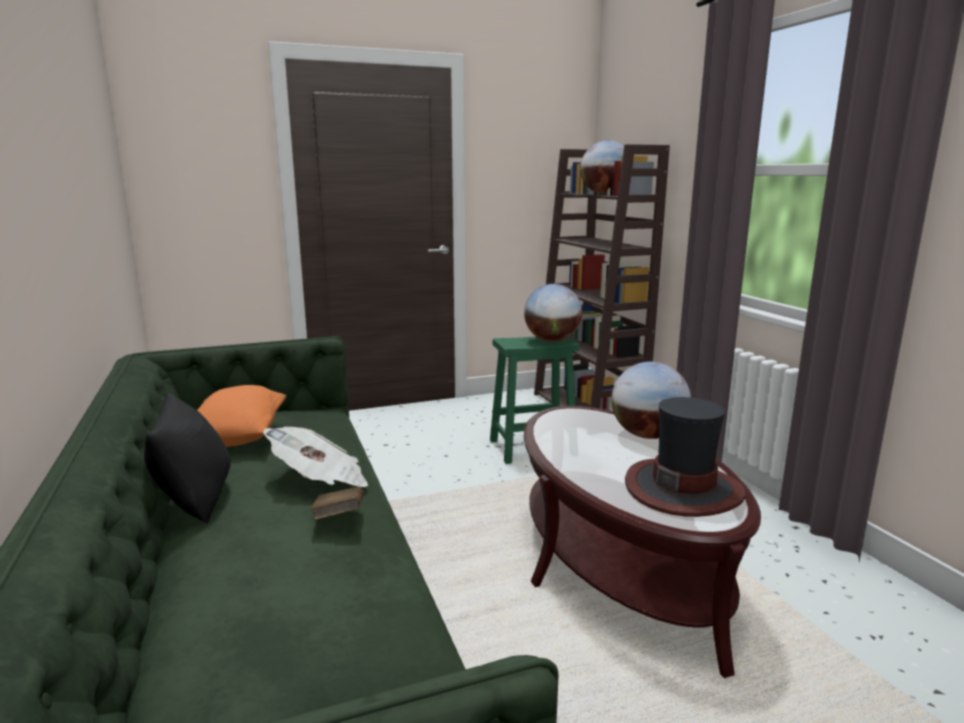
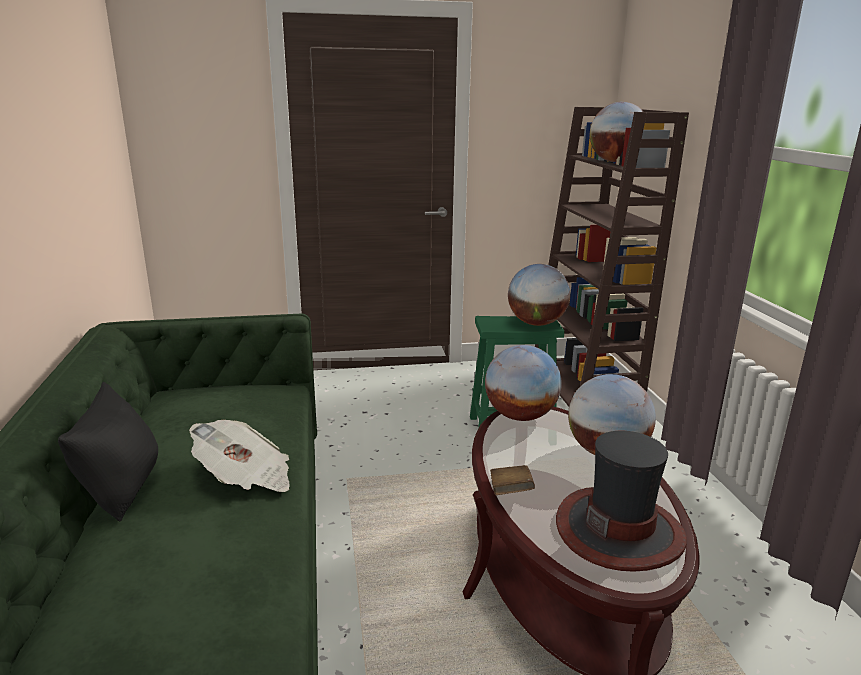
camera: 10 degrees right, 5 degrees up
(236, 438) = (186, 418): orange pillow -> none
(339, 518) = (244, 529): brown book -> brown book (510, 492)
(559, 415) = (520, 416): none -> globe

